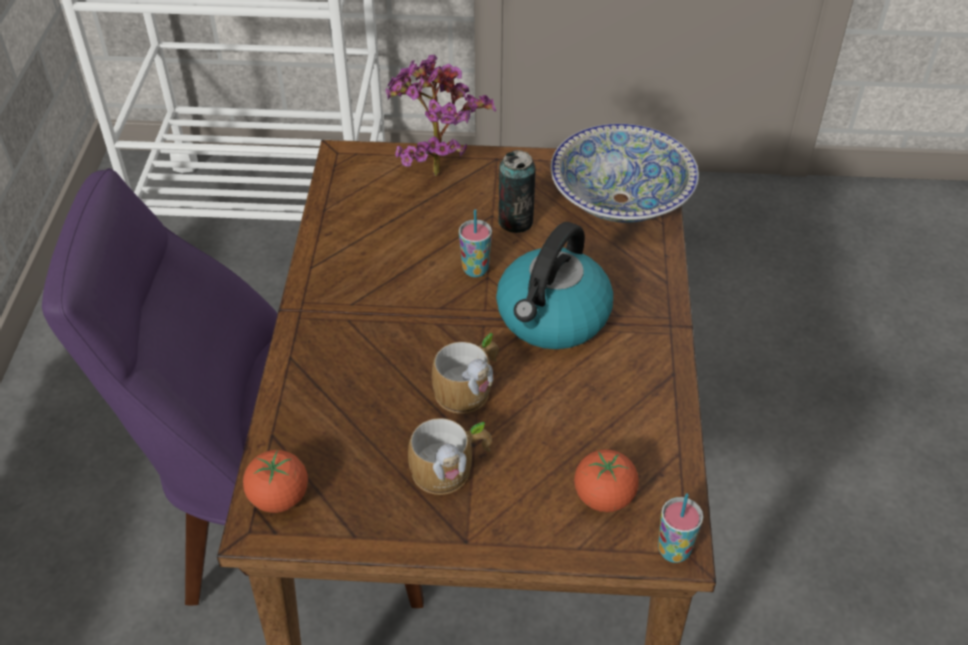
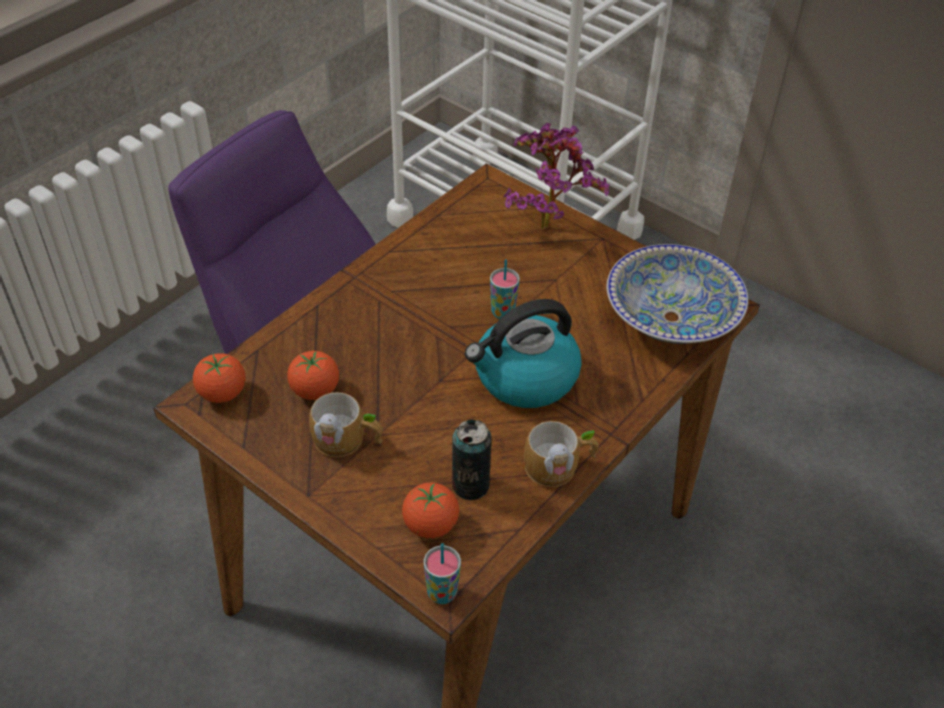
camera: 35 degrees right, 0 degrees up
(372, 440) = (315, 390): none -> tomato
(470, 387) = (415, 393): mug -> mug (560, 467)
(515, 221) = (569, 293): can -> can (470, 485)

